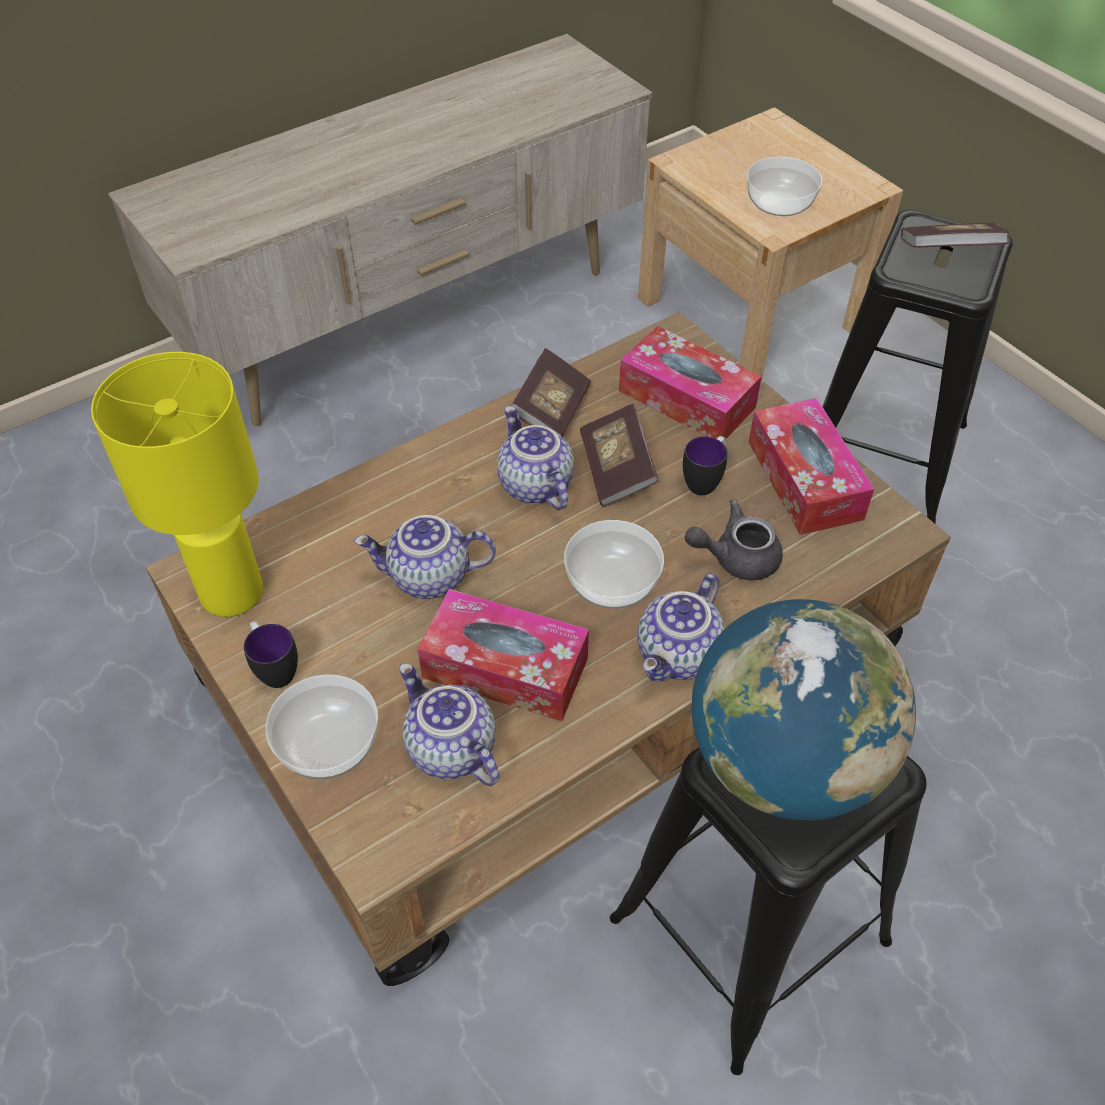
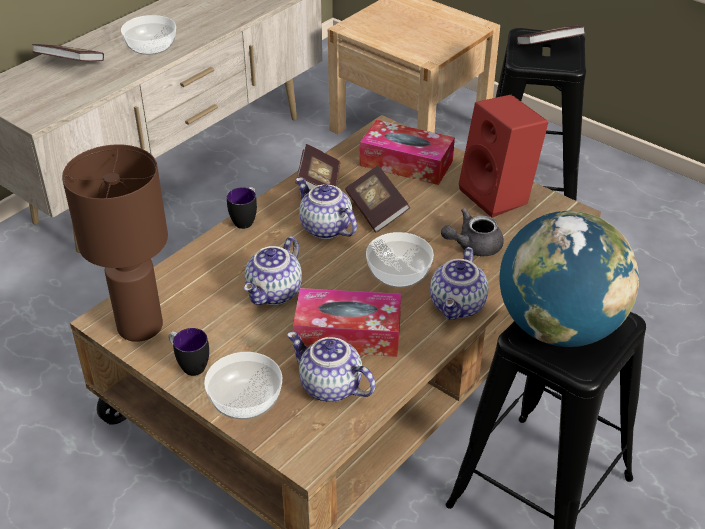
camera: 15 degrees left, 10 degrees down
(233, 592) = (141, 326): yellow table lamp -> brown table lamp
(264, 172) = (70, 65): none -> book
(429, 578) = (275, 293): teapot -> teapot turned 45 degrees counterclockwise
(705, 480) = (436, 207): mug -> mug (246, 220)
(780, 204) = (425, 42): bowl -> bowl (151, 47)
(804, 480) = (499, 196): tissue box -> red speaker

